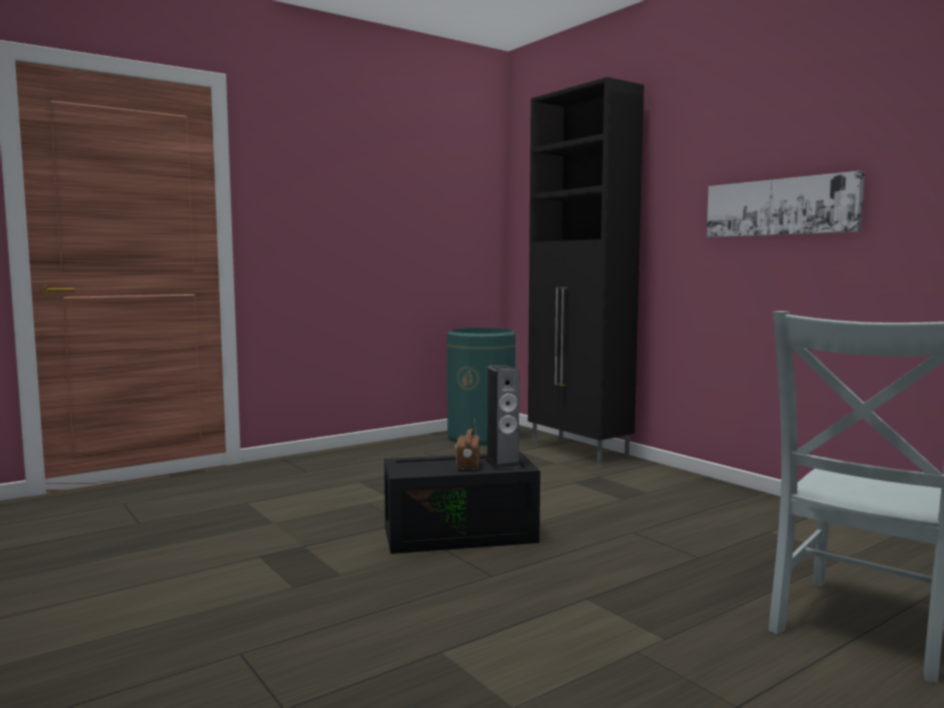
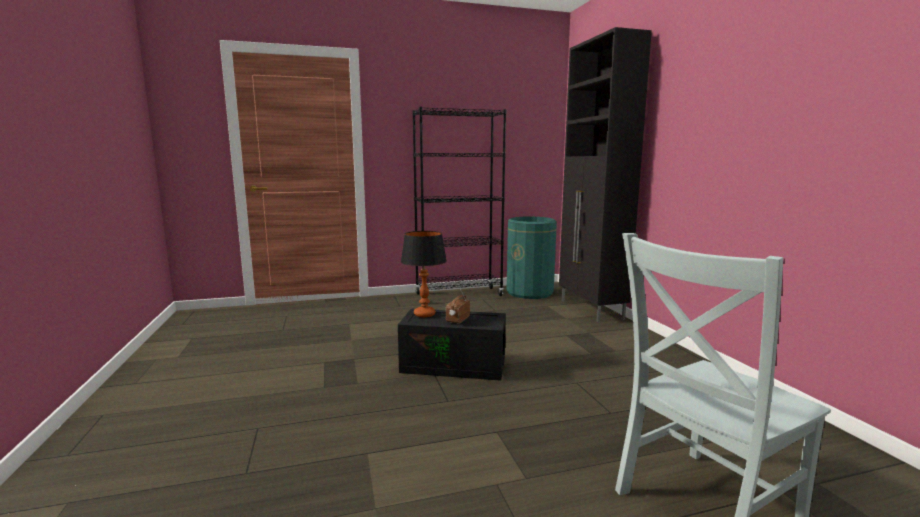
camera: 20 degrees right, 5 degrees up
(383, 449) = (459, 295): none -> black bookcase
(413, 463) = (424, 314): none -> table lamp
(502, 462) = (483, 320): speaker -> none
(780, 207) = (744, 130): picture -> none

